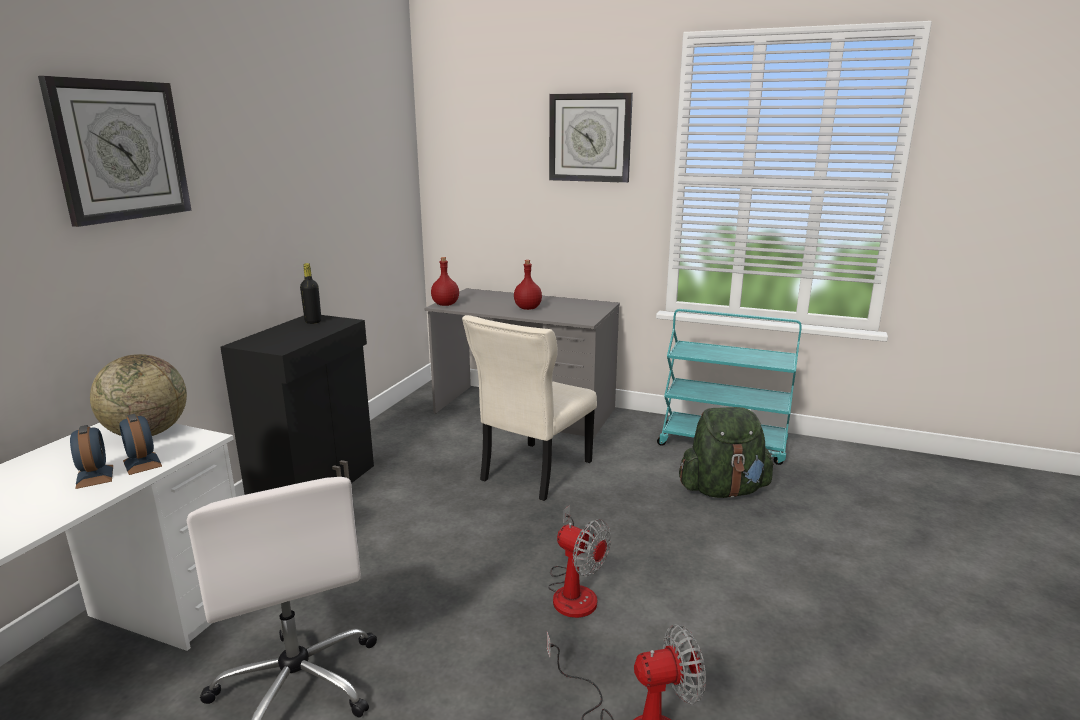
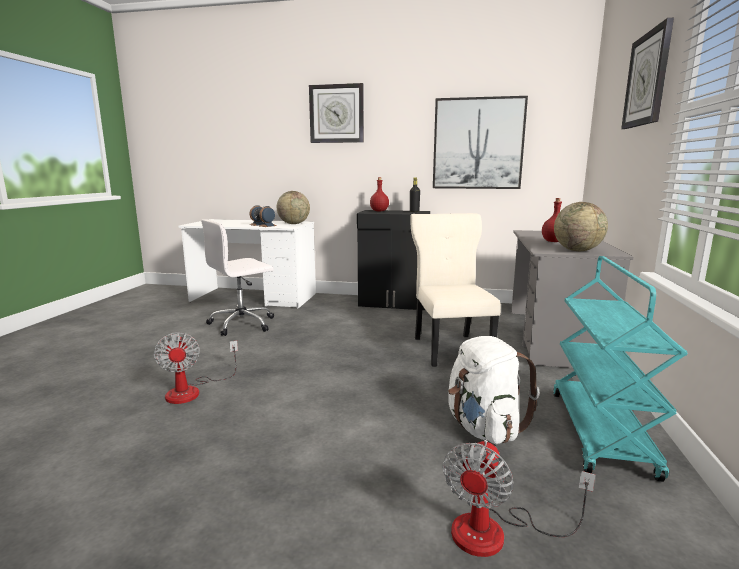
camera: 80 degrees right, 5 degrees down
(337, 193) = (478, 144): none -> picture
(445, 304) = (528, 231): red bottle -> red bottle (379, 211)
(533, 472) = (450, 348): beige chair -> beige chair turned 60 degrees clockwise
(574, 590) = (309, 369): fan -> fan (496, 532)
(586, 311) = (577, 250): none -> globe
(723, 490) = (483, 428): green backpack -> white backpack

